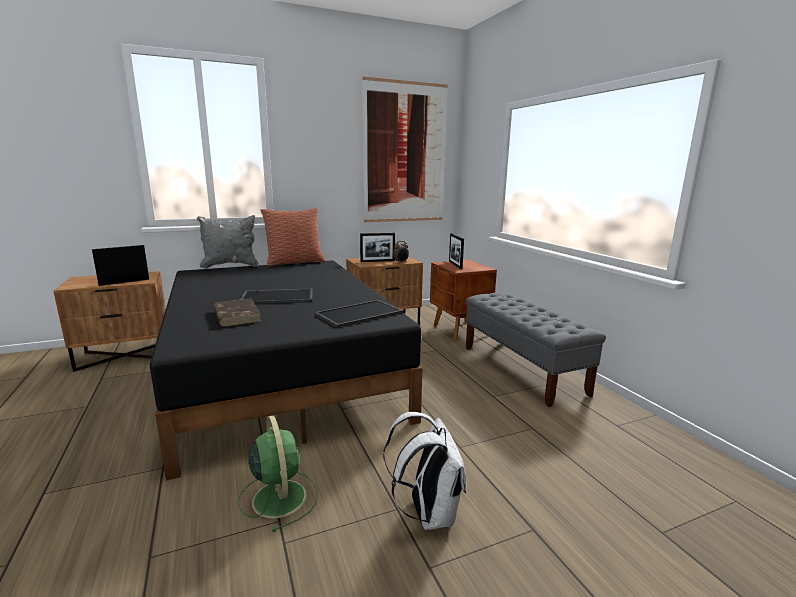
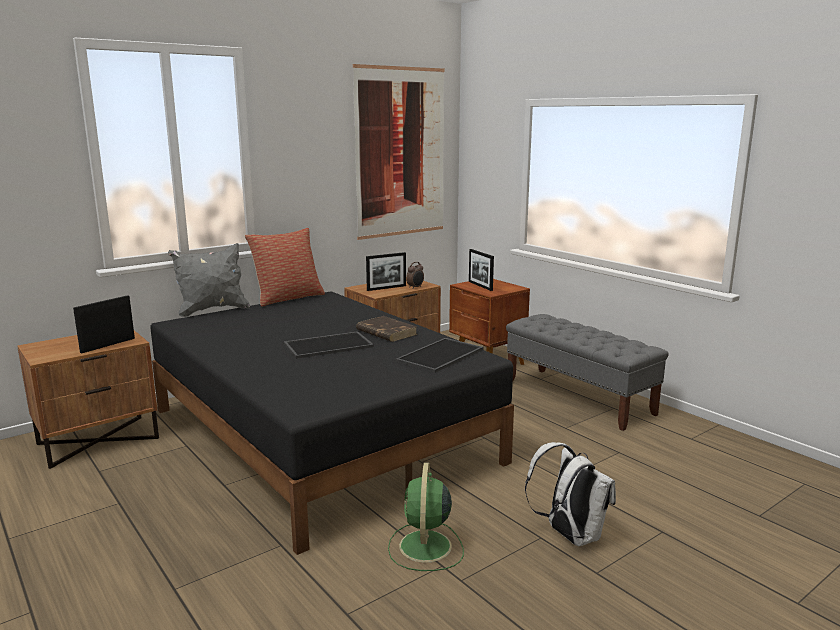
camera: 15 degrees left, 0 degrees up
(236, 315) = (312, 371): brown book -> brown book (386, 332)
(279, 497) = (425, 547): green fan -> green fan turned 135 degrees counterclockwise

